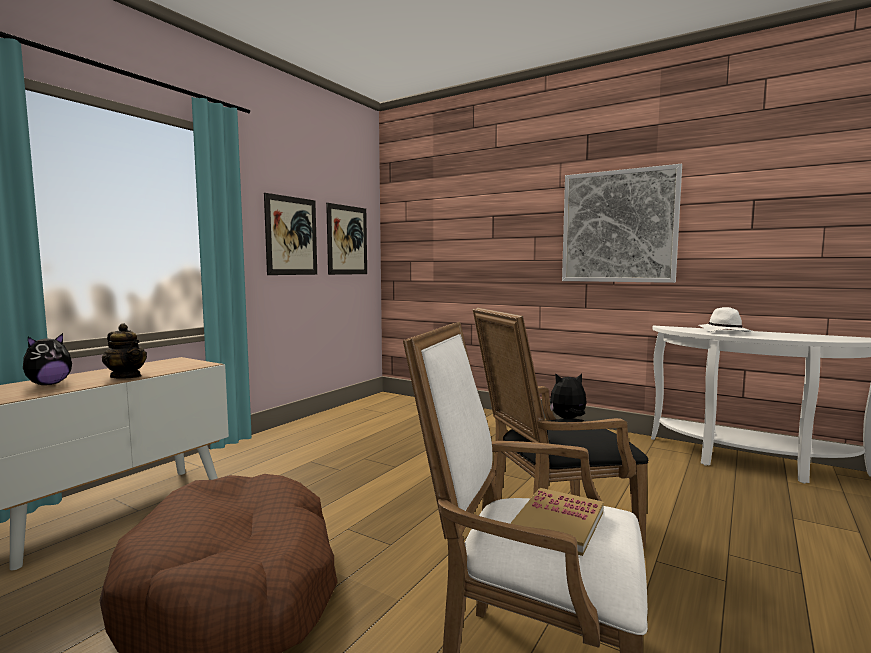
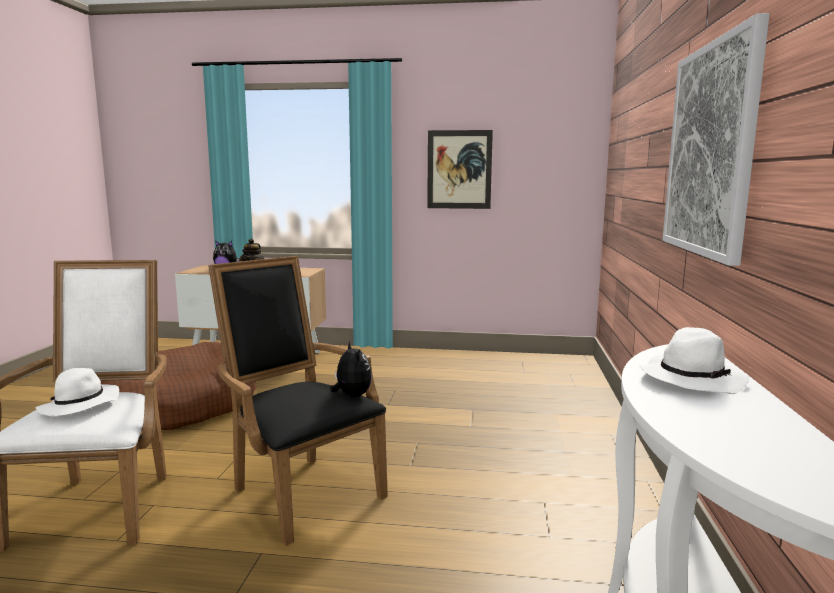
camera: 65 degrees right, 5 degrees up
(347, 240) = (541, 170): picture -> none
(558, 523) = (80, 405): book -> white hat

